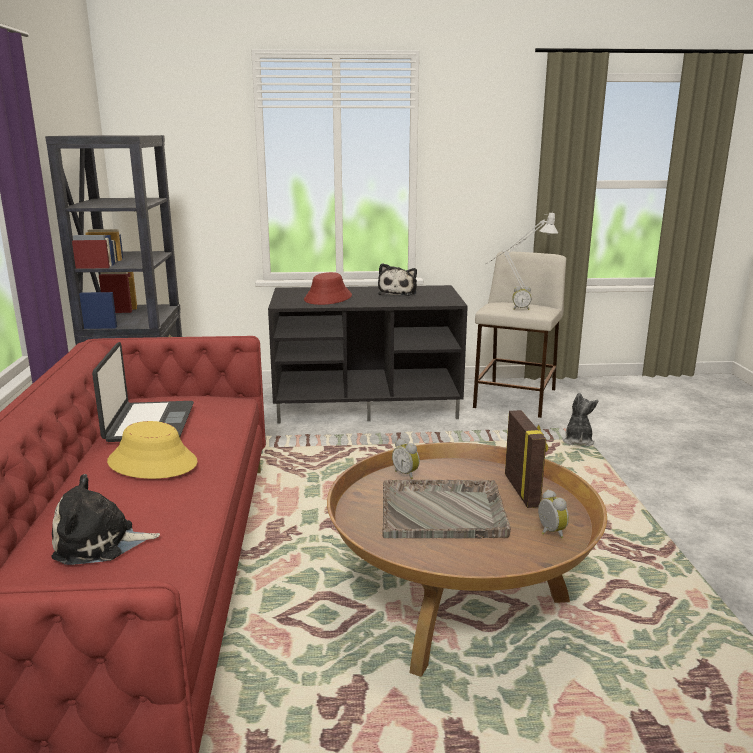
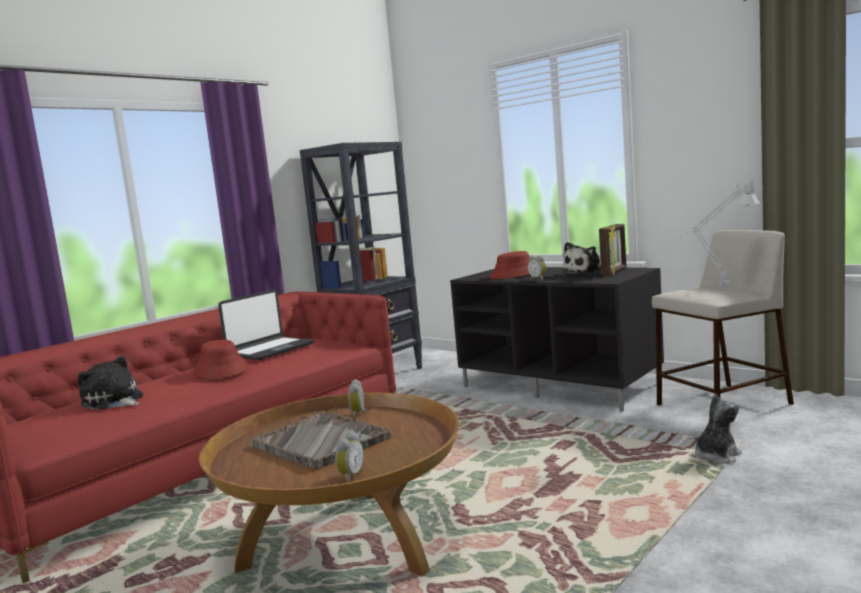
camera: 45 degrees right, 10 degrees down
(153, 462) = (221, 369): yellow hat -> red hat
(521, 309) = (700, 293): alarm clock -> alarm clock (538, 279)
(523, 491) = (406, 445): picture frame -> picture frame (615, 272)

